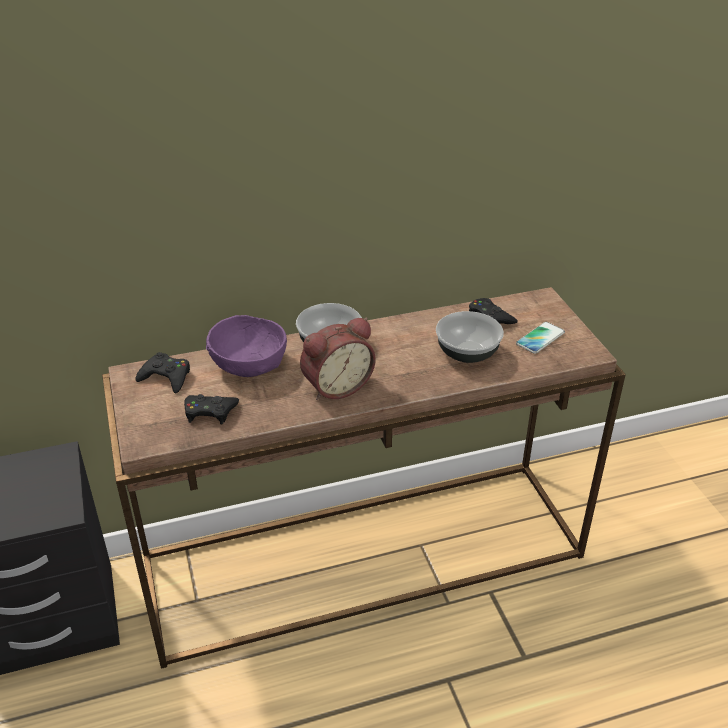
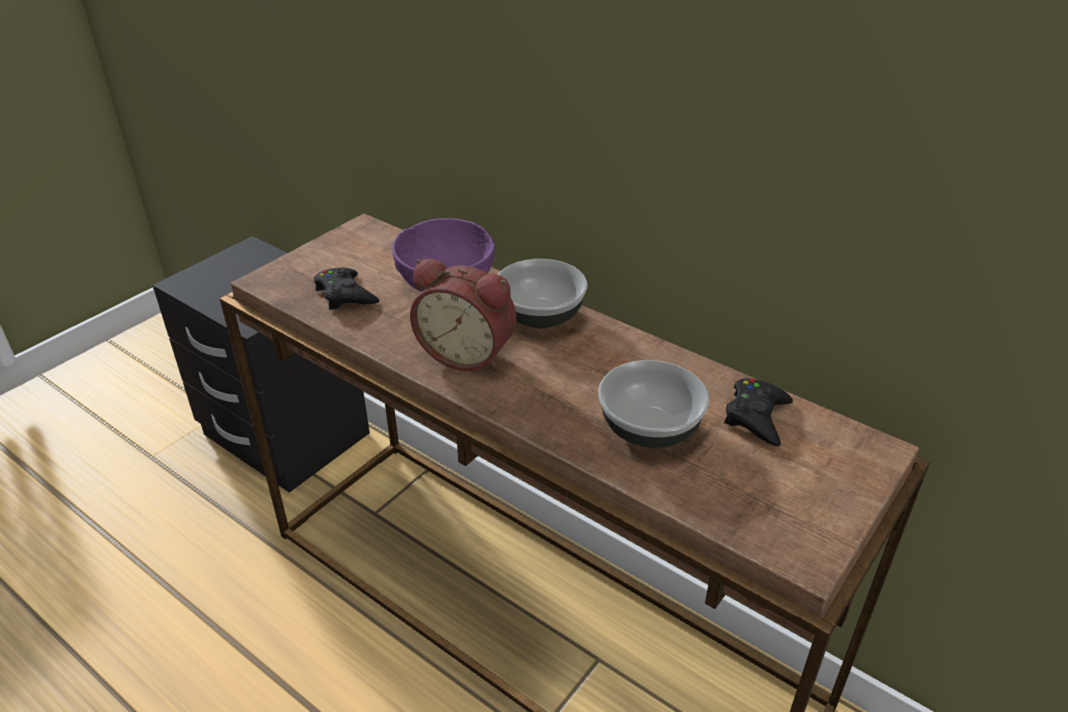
camera: 55 degrees right, 0 degrees up
(166, 377) = (376, 247): black game controller -> none
(540, 338) = (770, 486): phone -> none

